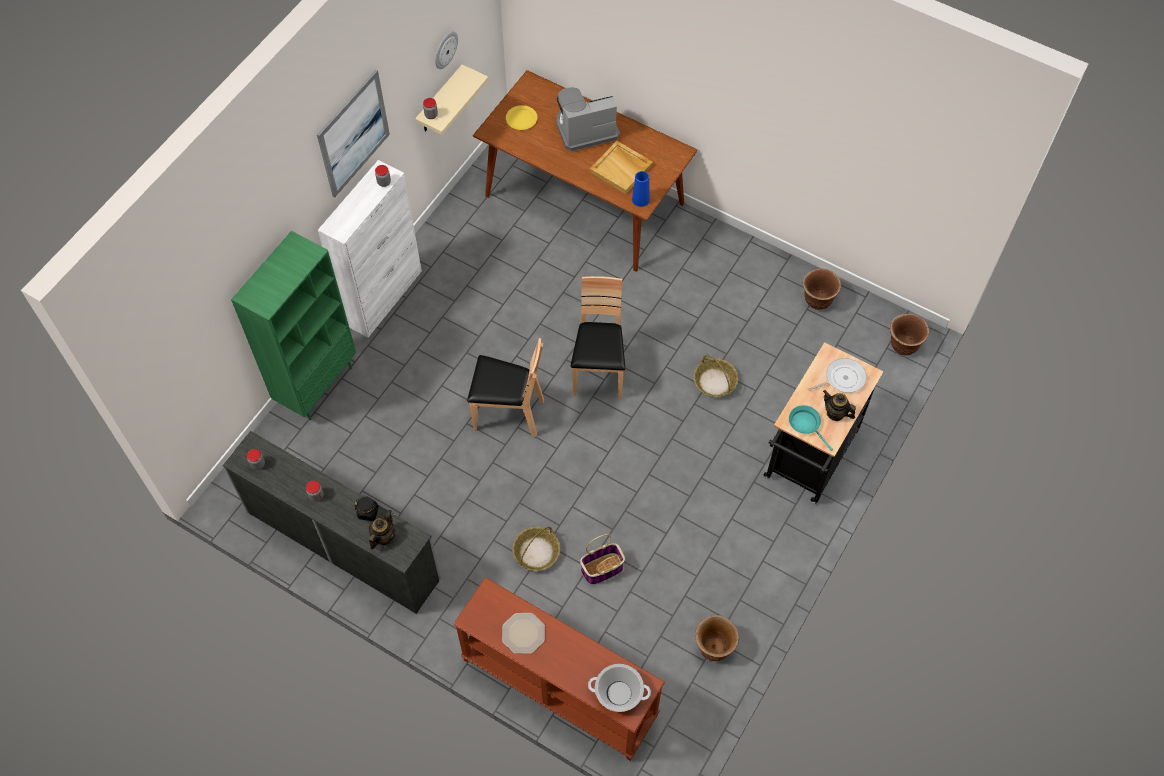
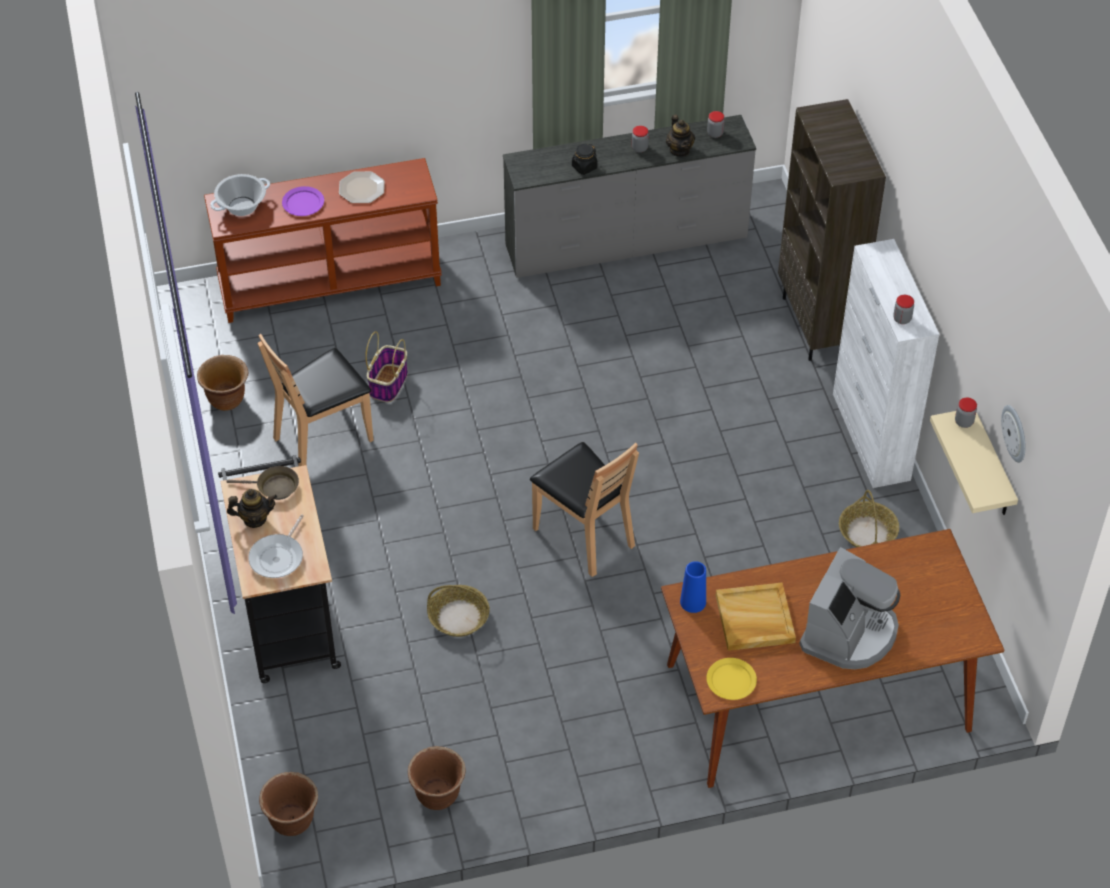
camera: 135 degrees right, 10 degrees down
(317, 385) = (817, 325): green bookcase -> brown bookcase
(353, 134) = (943, 253): picture -> none
(383, 537) = (550, 162): teapot -> teapot (679, 150)
(508, 413) = (622, 434): brown chair -> brown chair (323, 437)
(521, 119) = (928, 587): yellow plate -> yellow plate (731, 680)
(536, 552) = (460, 353): basket -> basket (867, 532)
(574, 656) = (303, 203): none -> purple plate
(806, 424) = (274, 487): turquoise frying pan -> brown frying pan

